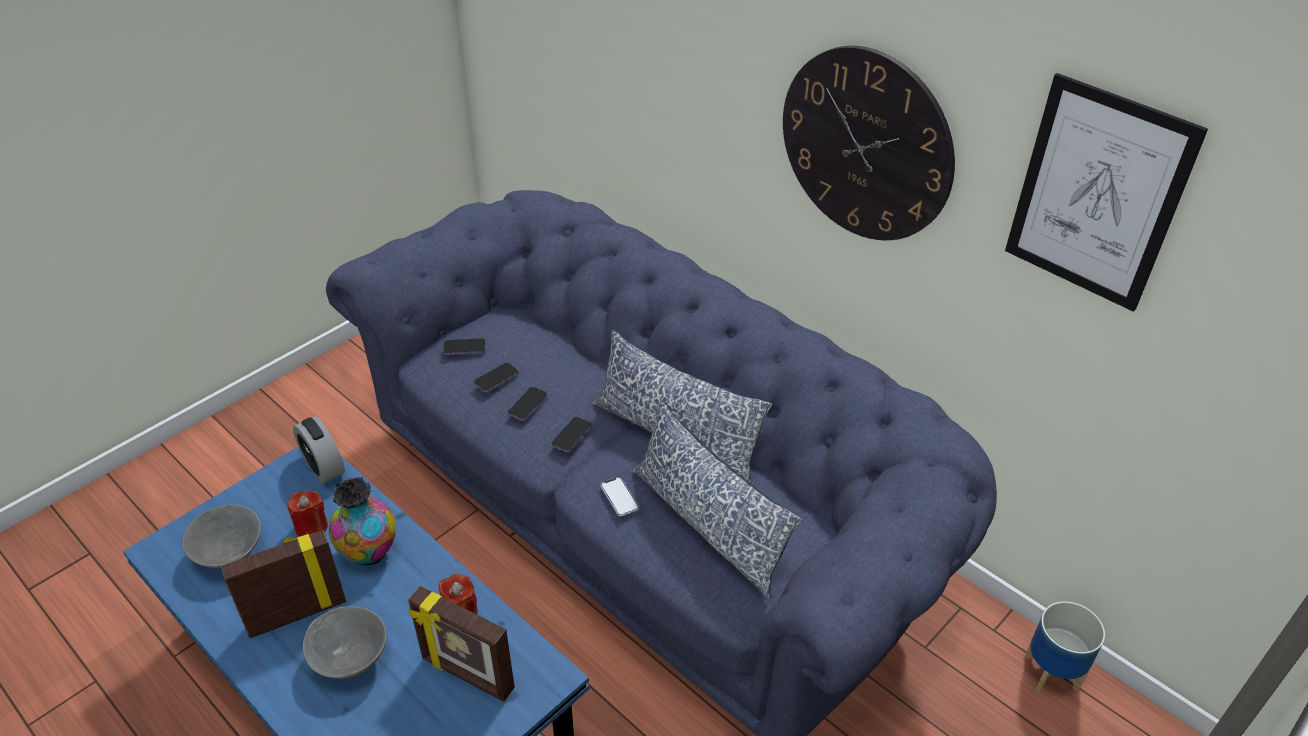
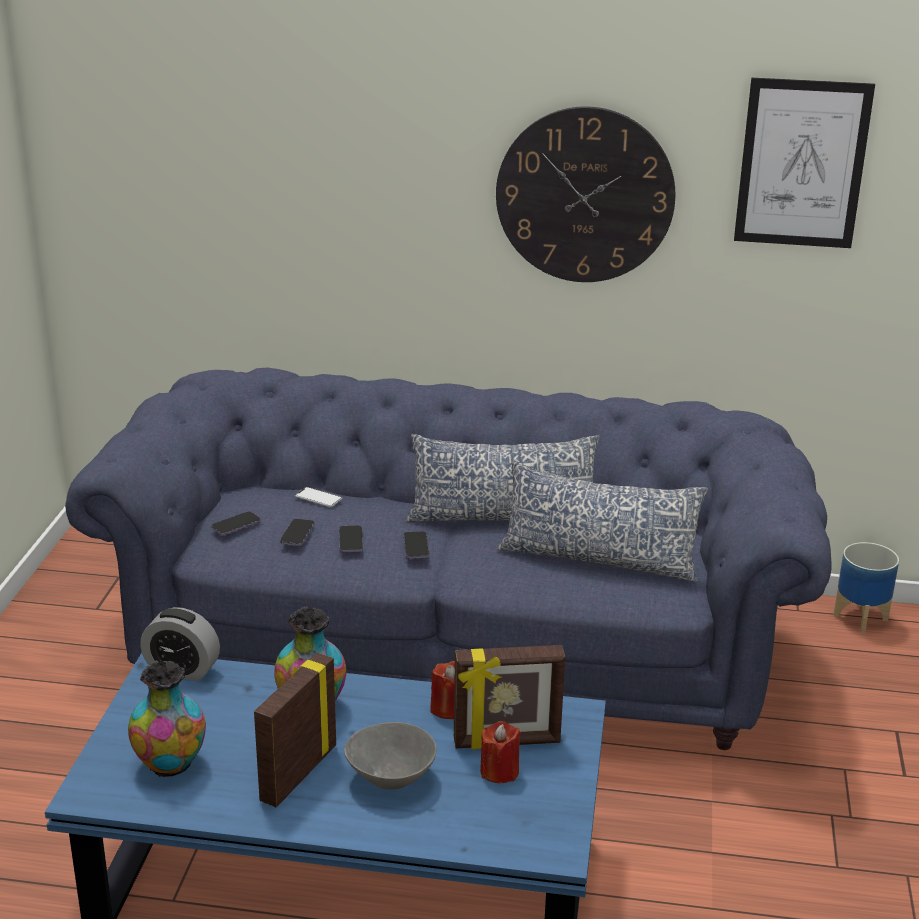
camera: 35 degrees left, 15 degrees down
(230, 555) = (170, 765): grey bowl -> vase
(311, 527) = (229, 713): red candle -> red candle (499, 771)
(619, 497) = (506, 570): phone -> phone (318, 498)

